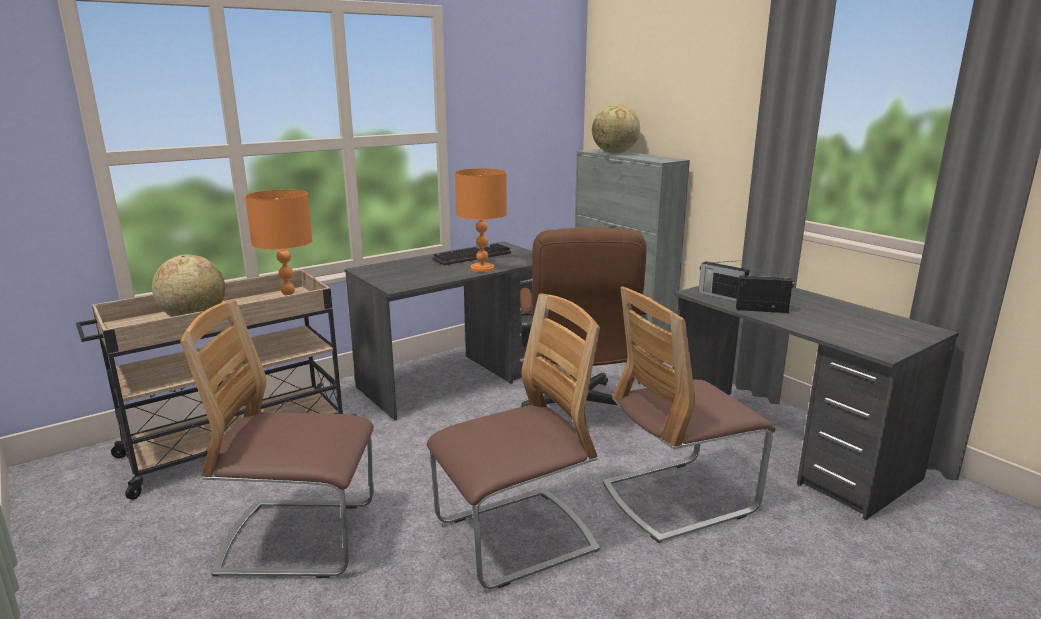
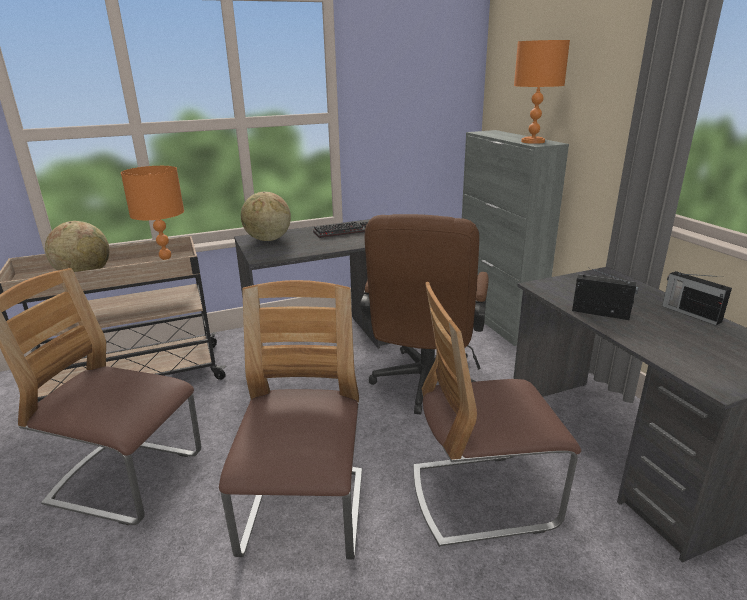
camera: 15 degrees right, 5 degrees up
(482, 268) = (349, 243): orange table lamp -> orange table lamp (532, 141)
(515, 538) = (305, 514): chair -> chair turned 75 degrees counterclockwise
(614, 153) = (499, 135): globe -> globe (268, 240)
(720, 296) = (564, 292): radio -> radio (690, 313)

